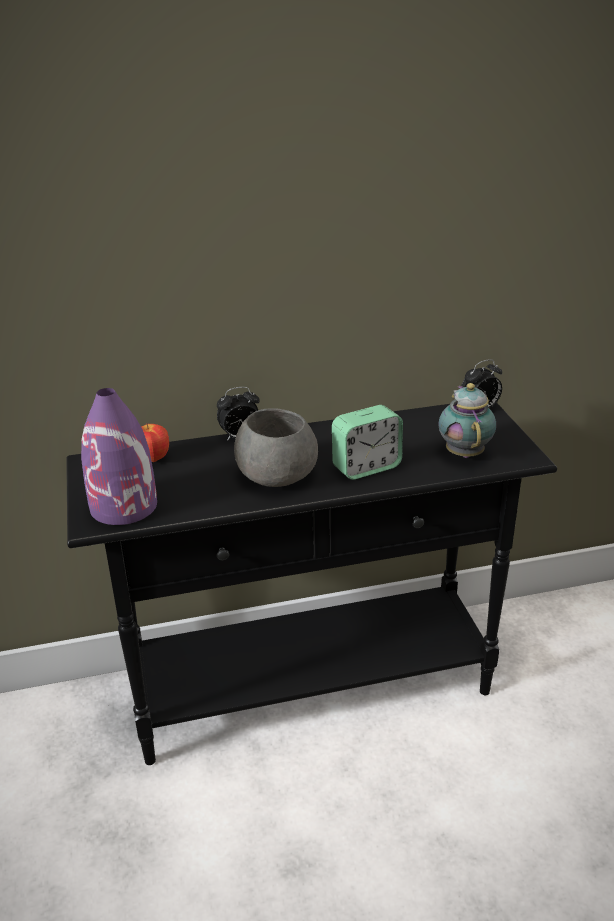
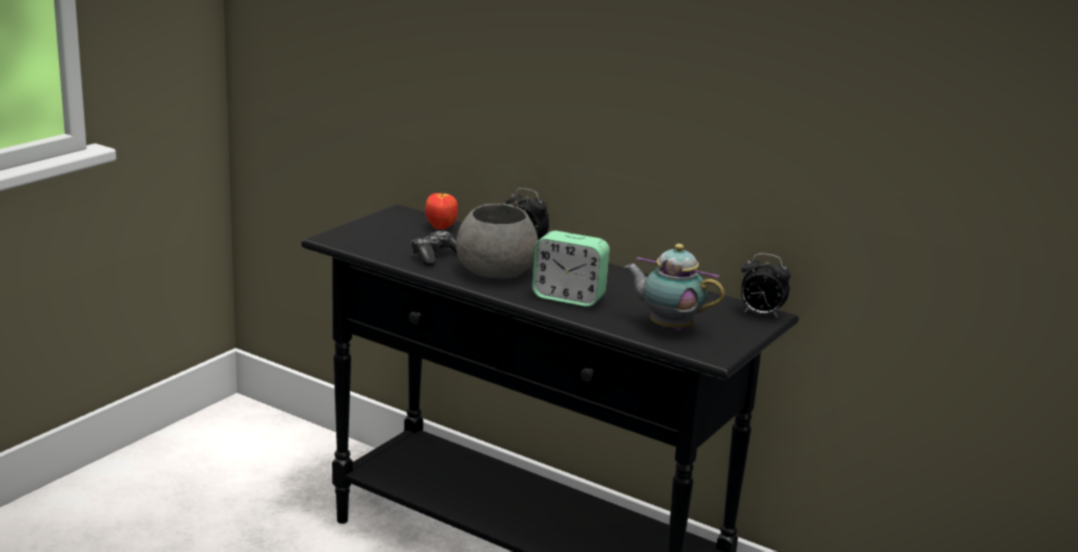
camera: 45 degrees right, 10 degrees down
(124, 506) = (367, 240): purple vase -> none
(207, 488) = (435, 256): none -> game controller
(464, 452) = (668, 327): teapot -> teapot turned 105 degrees counterclockwise

